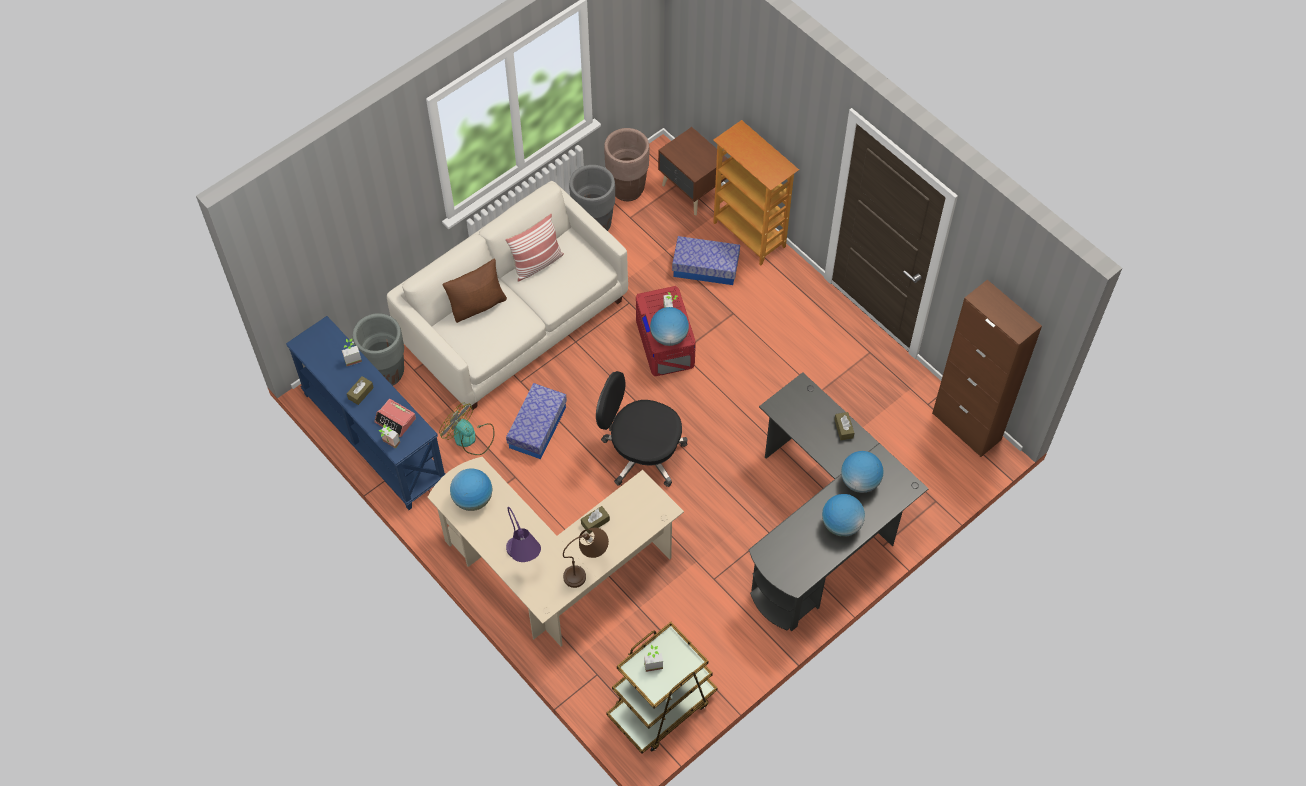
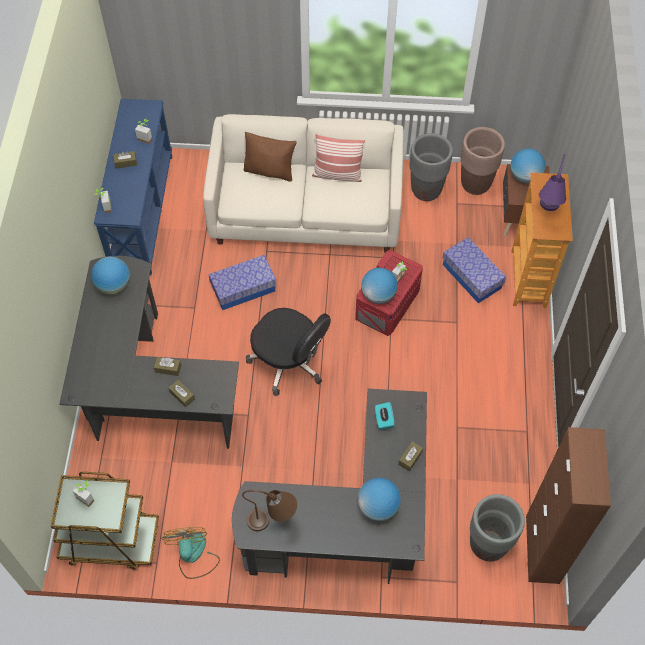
camera: 45 degrees right, 0 degrees up
(386, 373) = (194, 180): grey planter -> grey planter (487, 545)
(395, 420) = (125, 196): alarm clock -> none
(470, 438) = (196, 260): fan -> fan (193, 556)
(523, 561) = (96, 353): purple table lamp -> purple table lamp (546, 213)
(552, 573) = (145, 389): beige desk -> black desk
(587, 568) = (127, 394): brown table lamp -> brown table lamp (273, 522)
(630, 531) = (182, 395): none -> brown tissue box
(641, 453) = (289, 362): black office chair -> black office chair turned 150 degrees clockwise
(796, 418) = (383, 420): none -> turquoise tissue box
(841, 524) = (328, 525): globe -> globe (525, 176)

